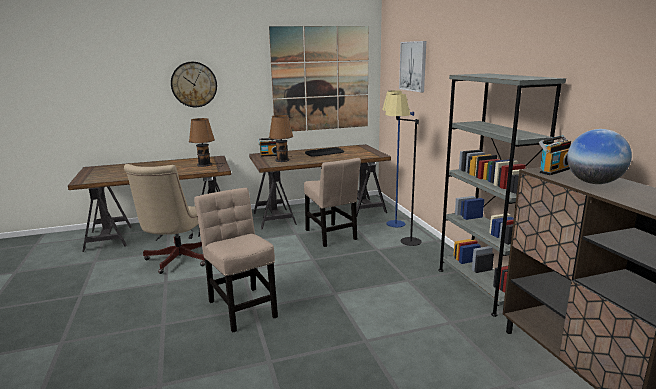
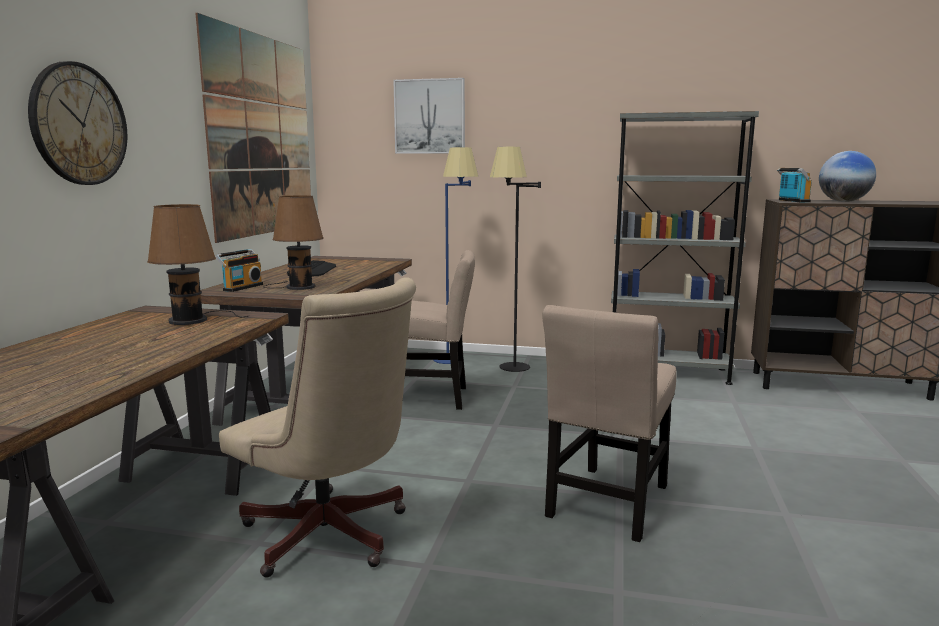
camera: 60 degrees left, 5 degrees down
(241, 306) = (607, 505): beige chair -> beige chair turned 60 degrees counterclockwise

